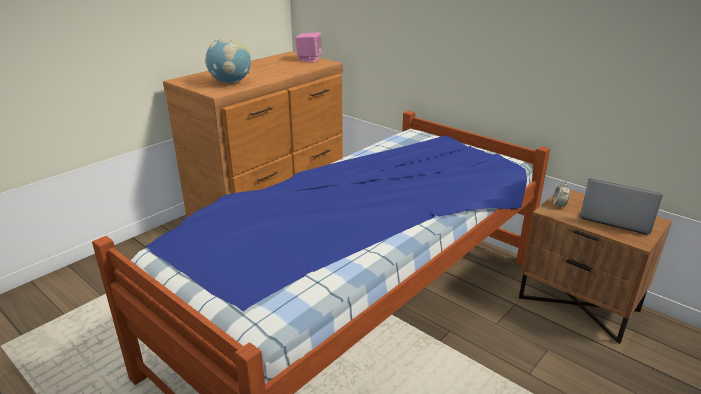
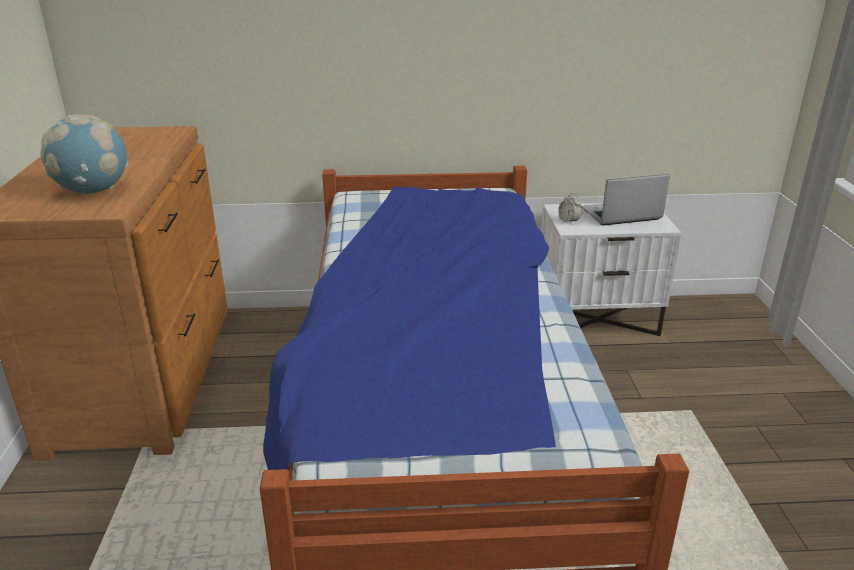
camera: 45 degrees left, 0 degrees up
(309, 59) = (138, 132): pink speaker -> none
(579, 303) = (597, 319): brown nightstand -> white nightstand

